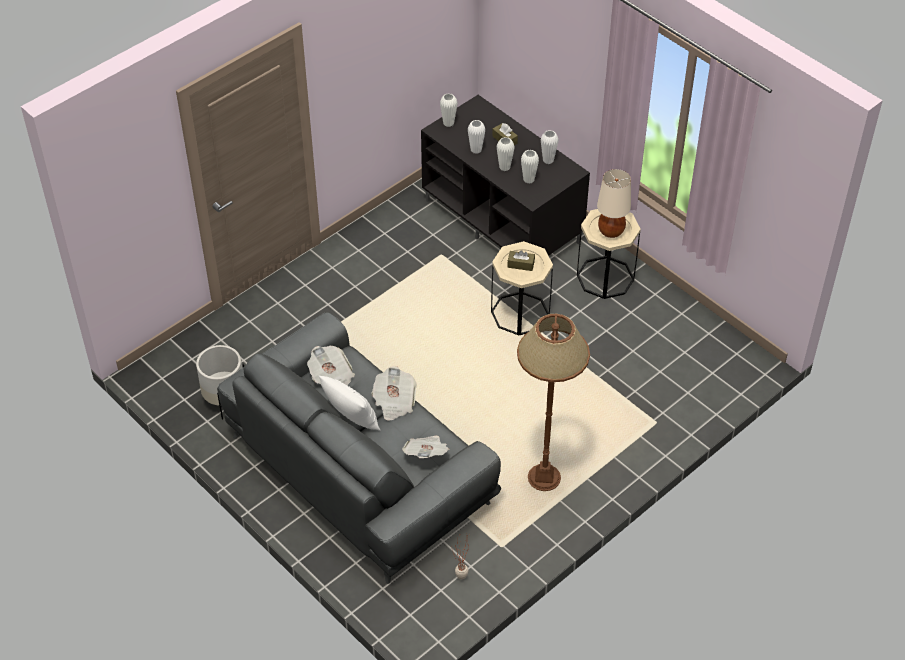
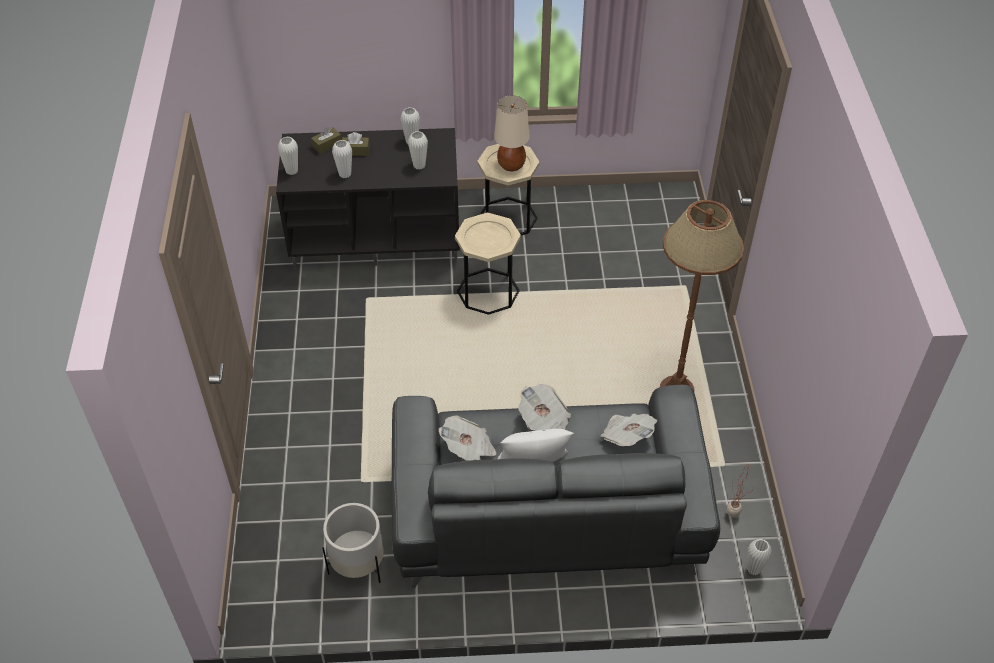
camera: 50 degrees left, 0 degrees up
(504, 167) = (387, 170): white vase -> white vase (753, 569)
(520, 264) = (485, 238): brown tissue box -> brown tissue box (327, 145)

